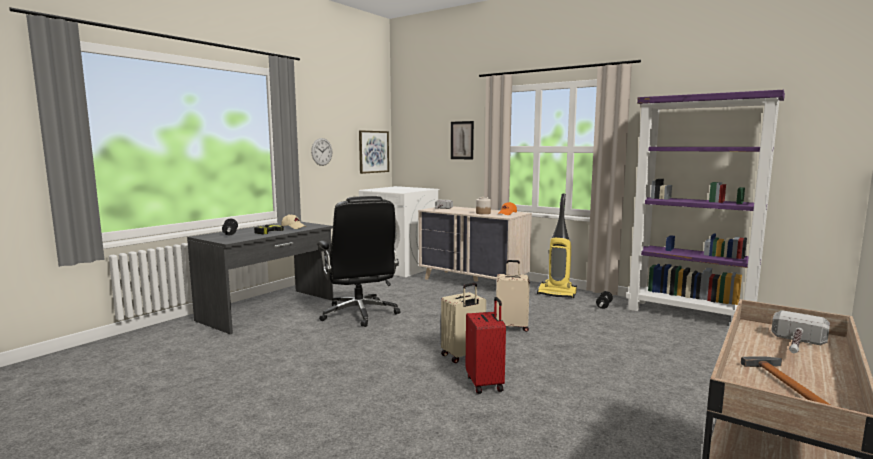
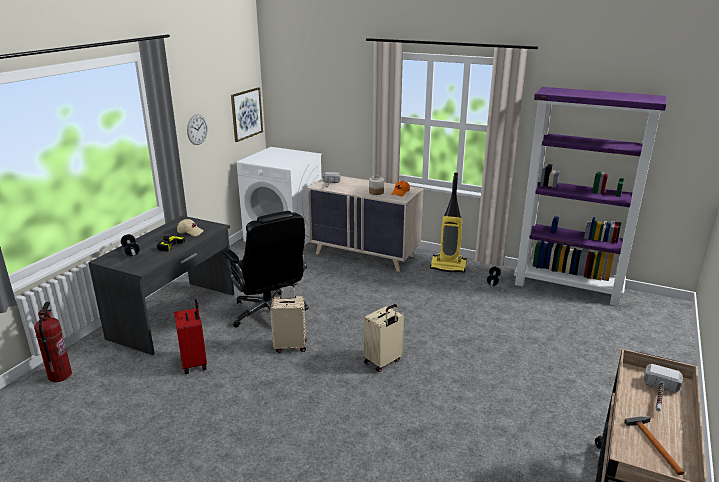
camera: 10 degrees left, 15 degrees up
(134, 341) = (60, 375): none -> fire extinguisher
(462, 140) = (346, 104): picture -> none
(485, 383) = (411, 394): red suitcase -> red suitcase (195, 363)
(512, 327) = (417, 319): beige suitcase -> beige suitcase (290, 346)

